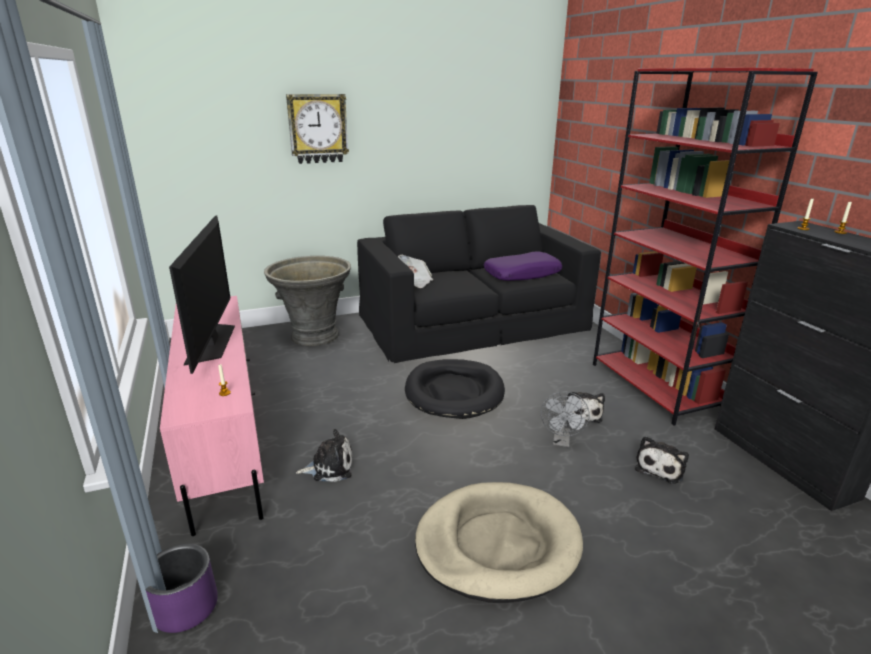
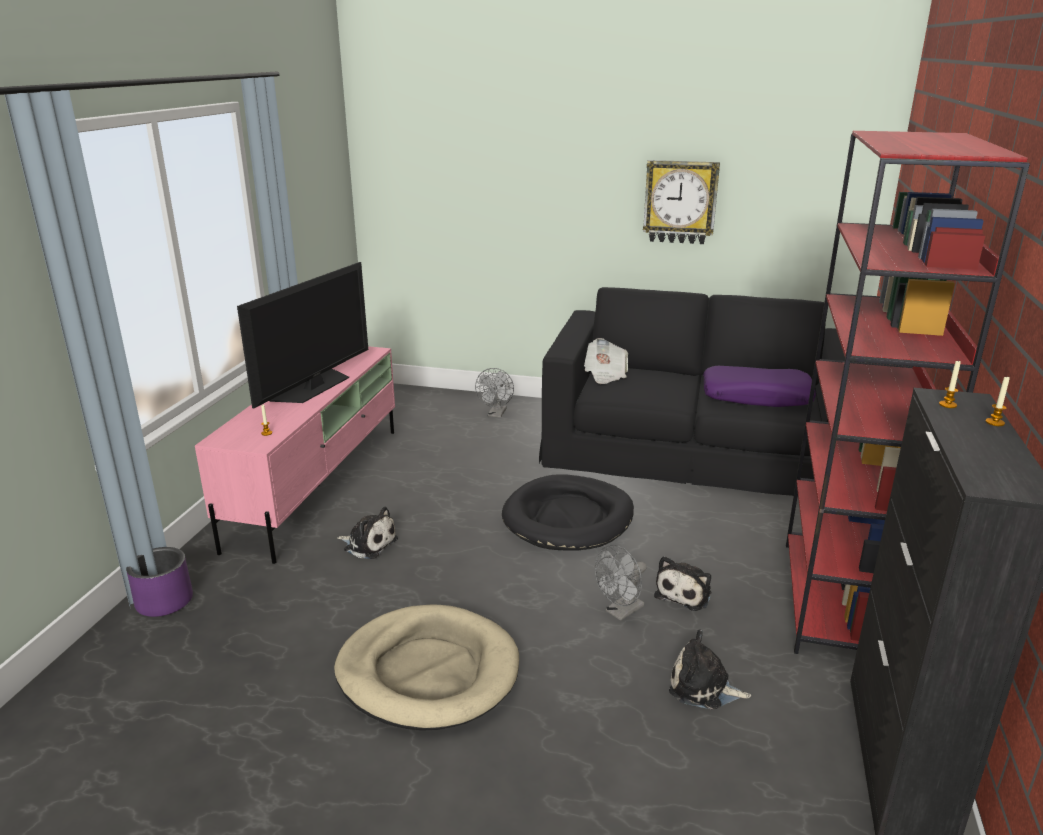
camera: 35 degrees right, 0 degrees up
(314, 336) = (496, 414): grey planter -> grey fan
(318, 129) = (541, 172): wall clock -> wall clock (680, 202)
(660, 467) = (703, 688): plush toy -> plush toy turned 45 degrees clockwise

